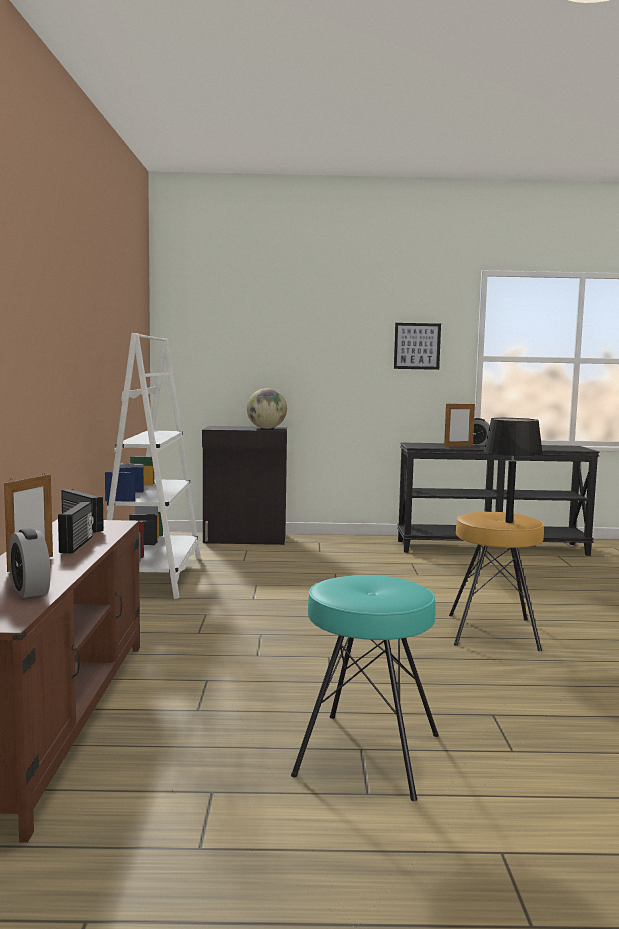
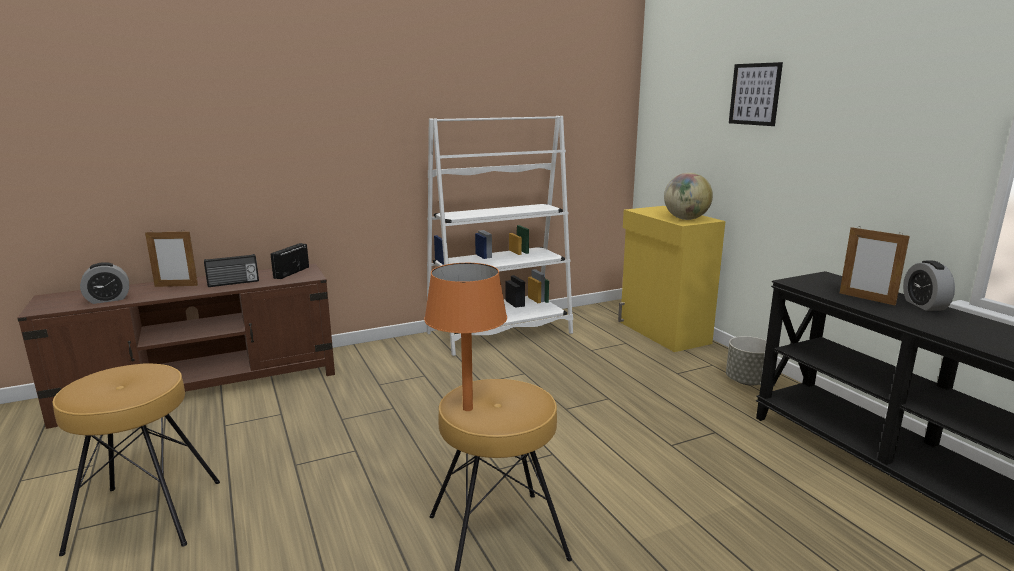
camera: 65 degrees right, 10 degrees up
(29, 590) = (108, 299): alarm clock -> alarm clock turned 150 degrees counterclockwise
(245, 539) = (663, 333): black cabinet -> yellow cabinet
(354, 542) = (747, 381): none -> grey planter
(367, 754) = (146, 514): turquoise stool -> brown stool
(417, 346) = (899, 126): picture -> picture (755, 94)
(509, 522) = (468, 409): black table lamp -> orange table lamp

